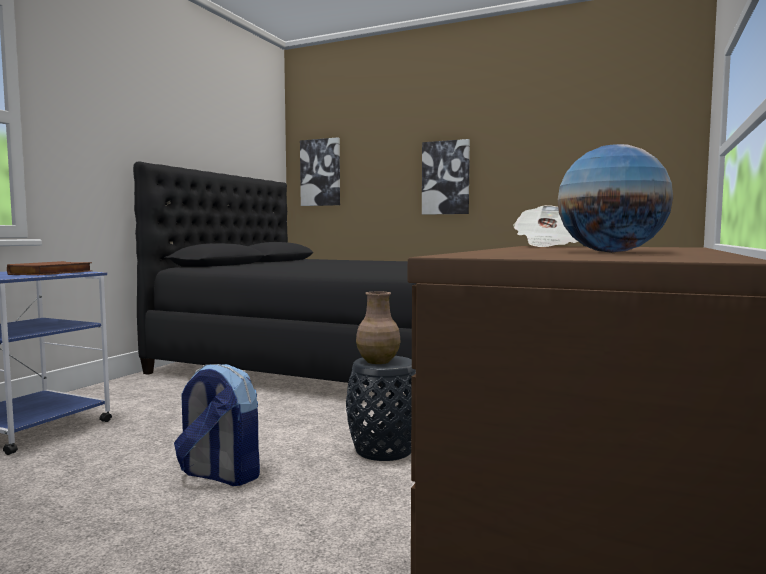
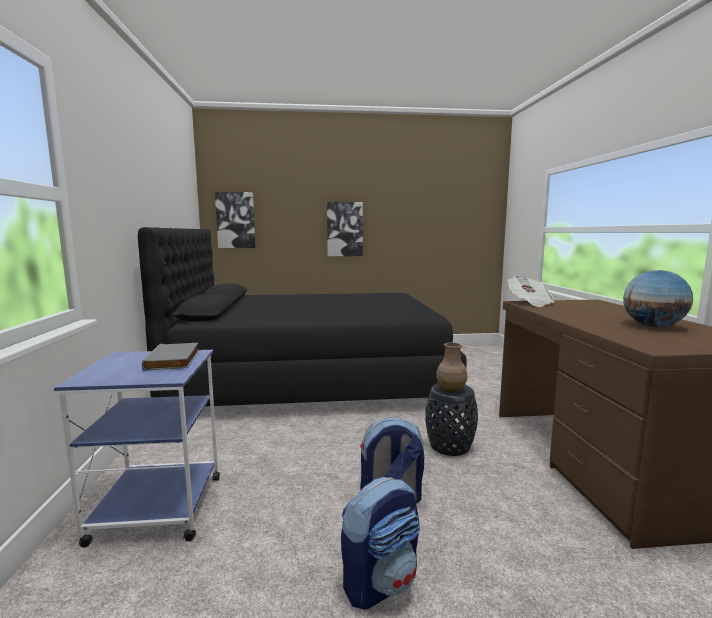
camera: 30 degrees left, 5 degrees up
(52, 273) = (174, 360): brown book -> grey book
(74, 532) = (380, 582): none -> backpack

